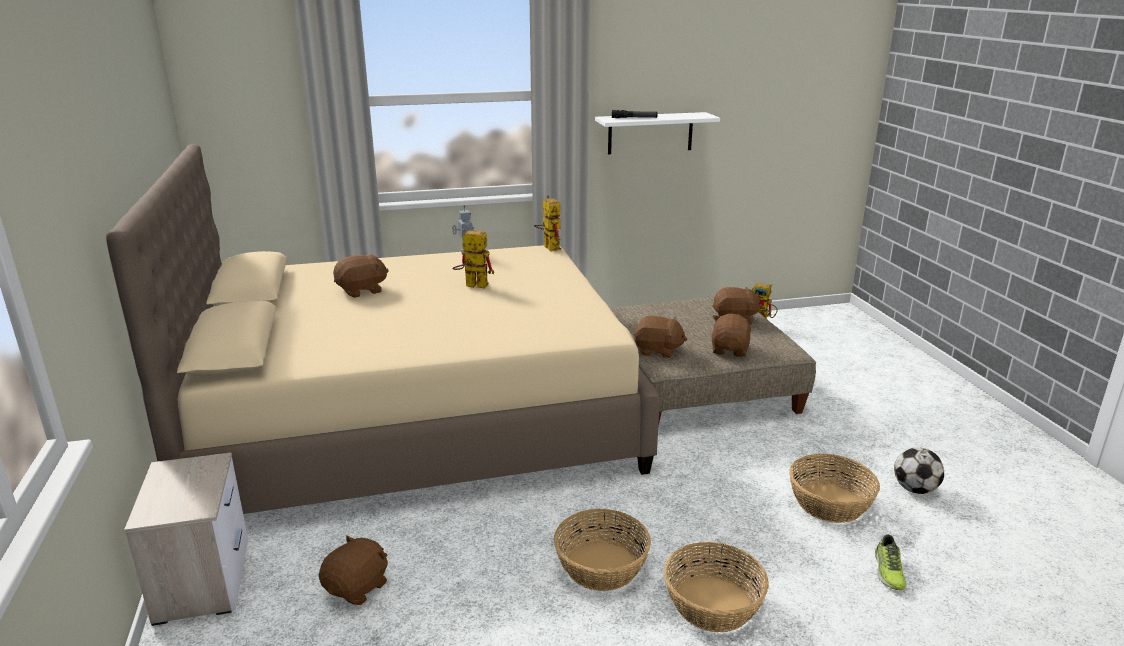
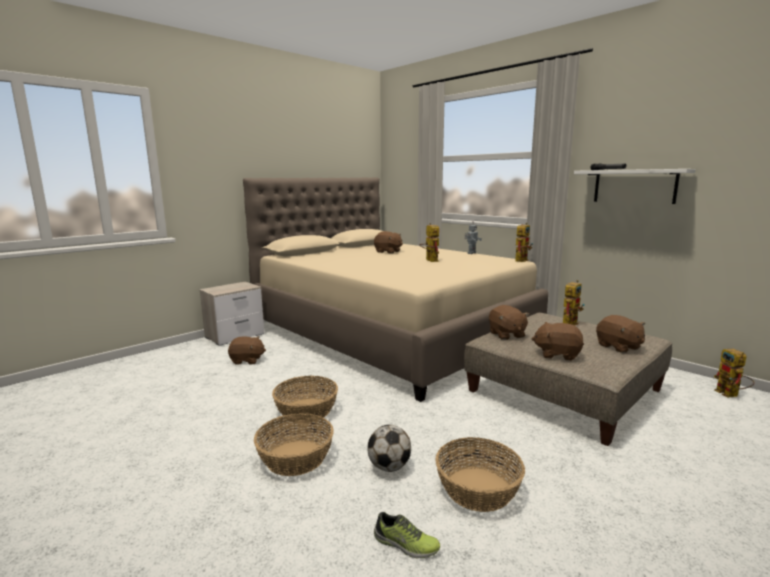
camera: 60 degrees right, 10 degrees down
(658, 309) = (570, 323): none -> toy robot
(730, 350) = (557, 354): brown plush toy -> brown plush toy turned 150 degrees counterclockwise
(888, 571) = (405, 544): shoe -> shoe turned 135 degrees counterclockwise
(914, 489) = (575, 545): football -> football (389, 467)

